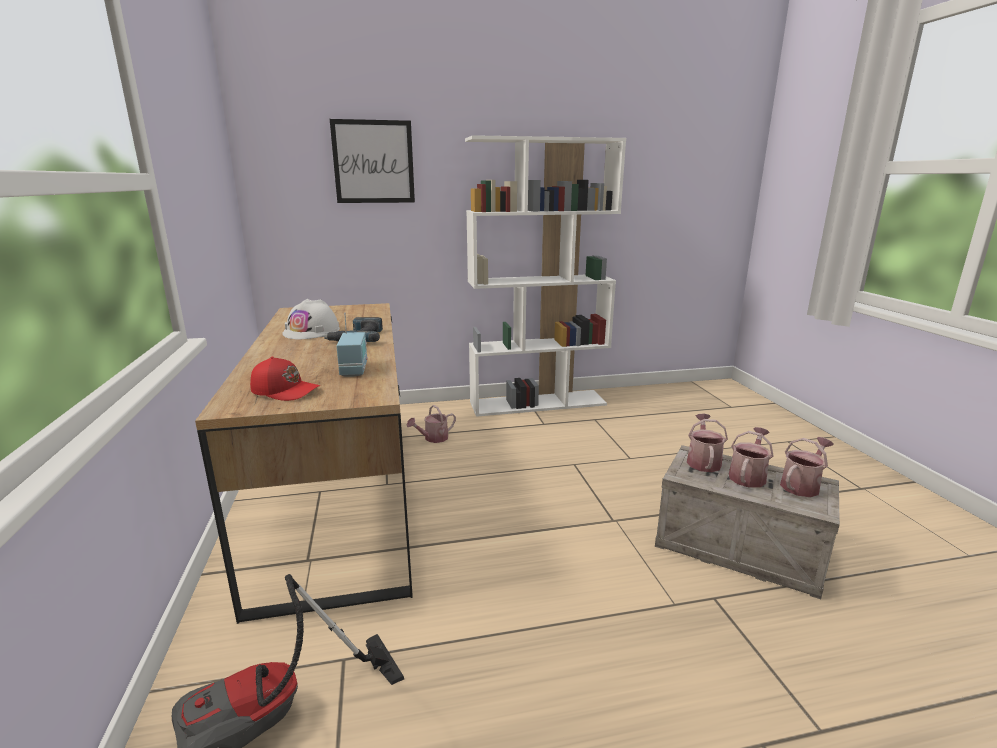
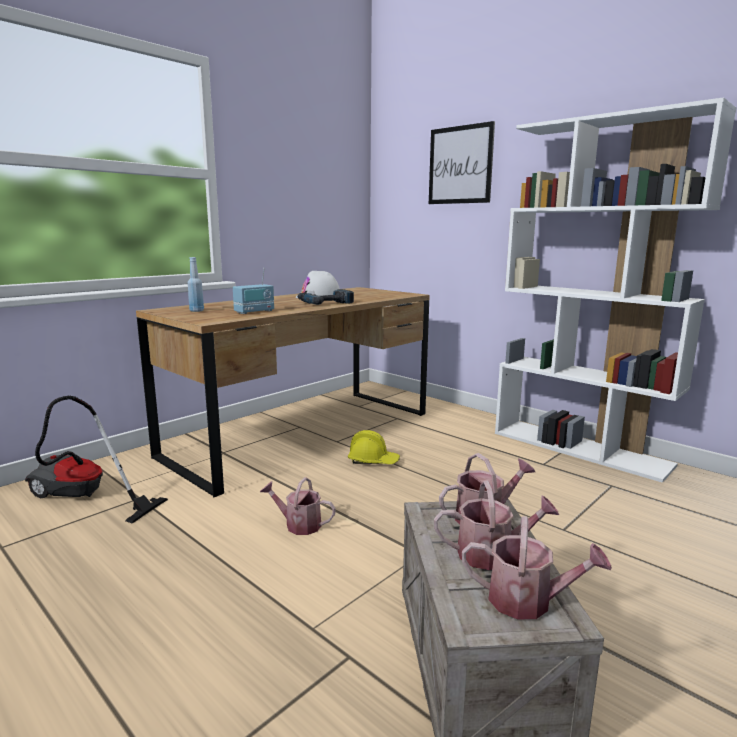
camera: 55 degrees right, 5 degrees down
(285, 391) = (196, 311): red cap -> blue bottle
(433, 438) = (426, 432): watering can -> watering can (298, 524)
(453, 482) = (373, 461): none -> yellow hard hat

